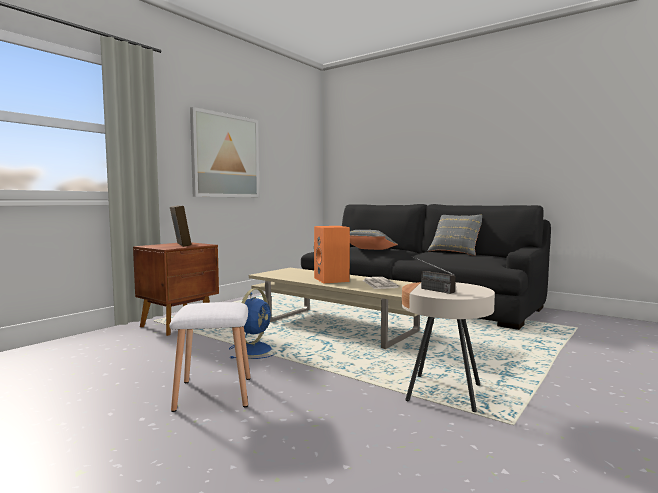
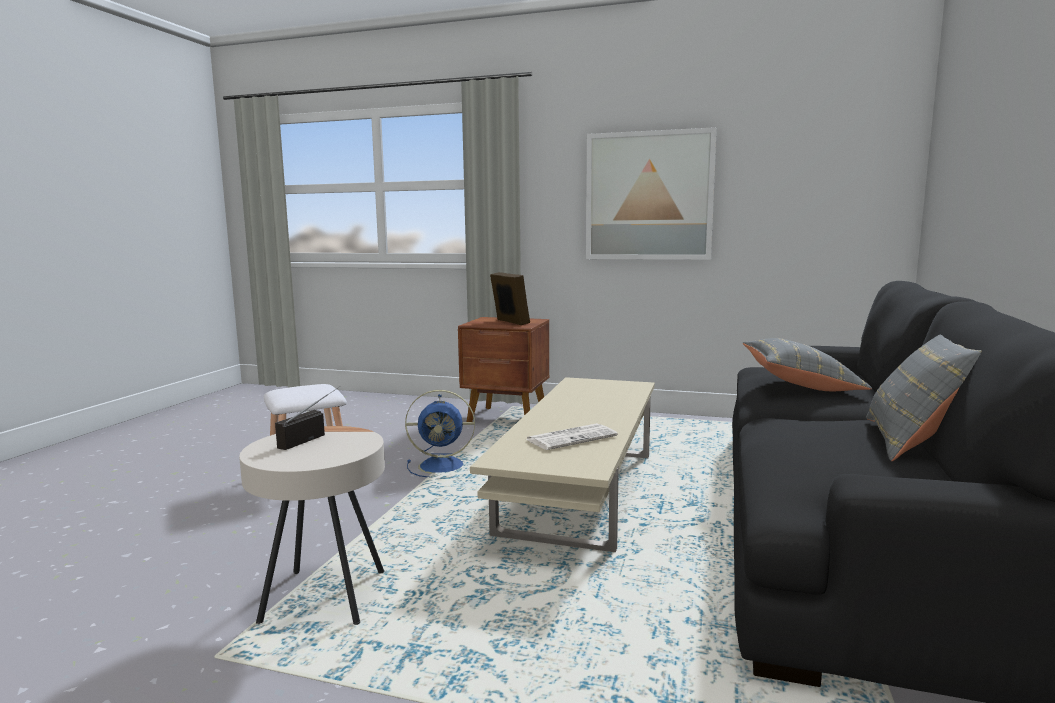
camera: 70 degrees right, 5 degrees up
(181, 245) = (510, 322): picture frame -> picture frame turned 75 degrees counterclockwise
(332, 280) = (573, 412): orange speaker -> none

